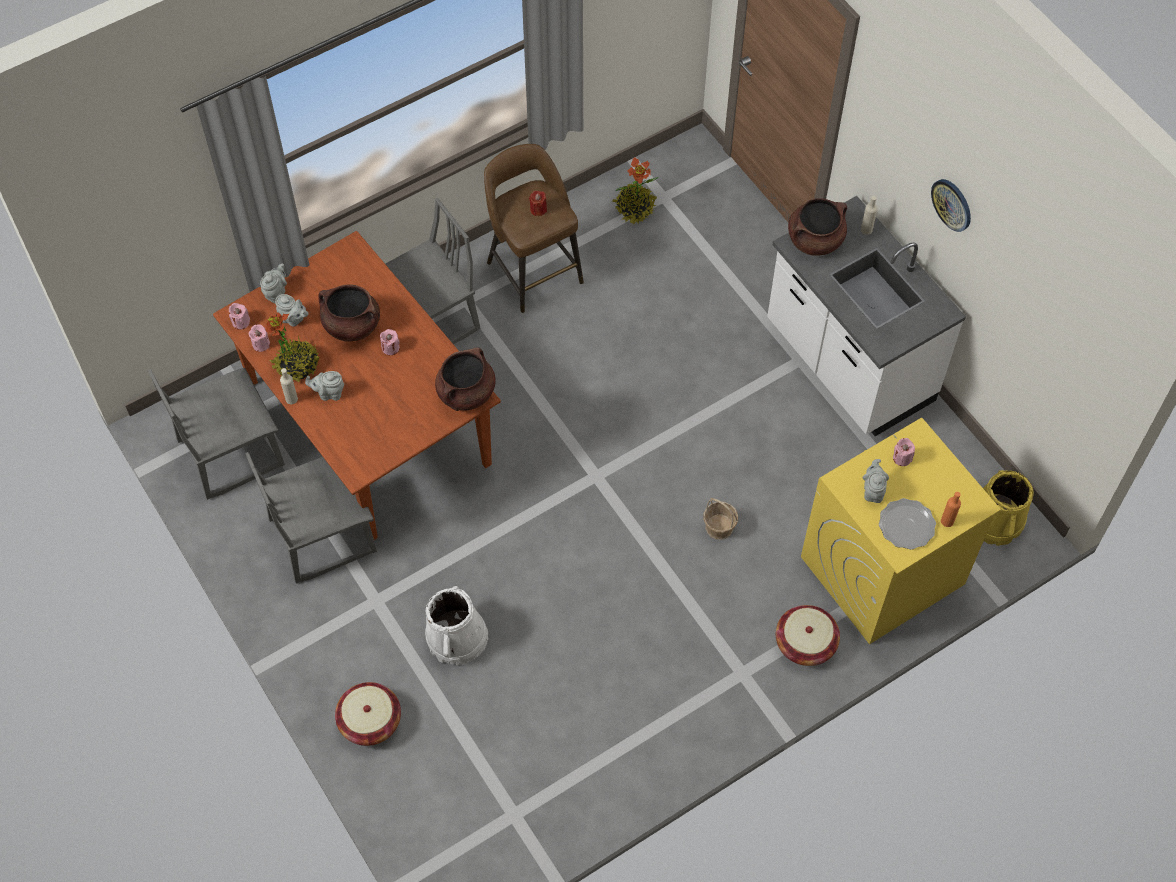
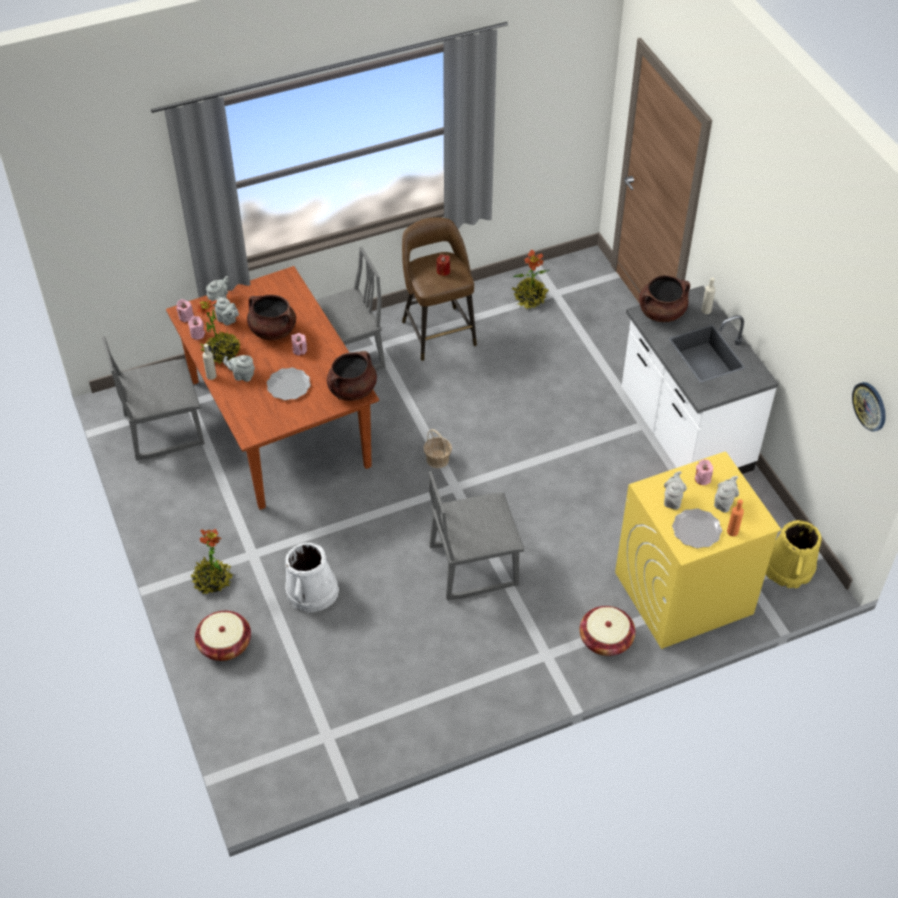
camera: 10 degrees right, 10 degrees down
(322, 534) = (221, 499): grey chair -> grey chair (473, 565)
(336, 643) = (212, 581): none -> potted plant
(389, 398) = (289, 386): none -> plate
(719, 527) = (550, 540): basket -> basket (437, 459)
(931, 485) = (724, 503): none -> grey teapot
(952, 204) = (772, 279): wall clock -> wall clock (870, 406)

